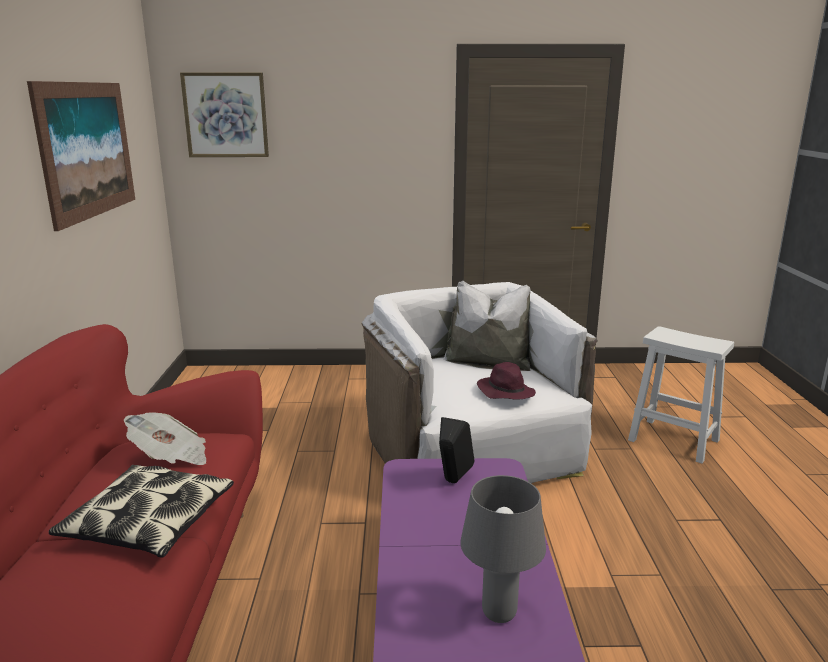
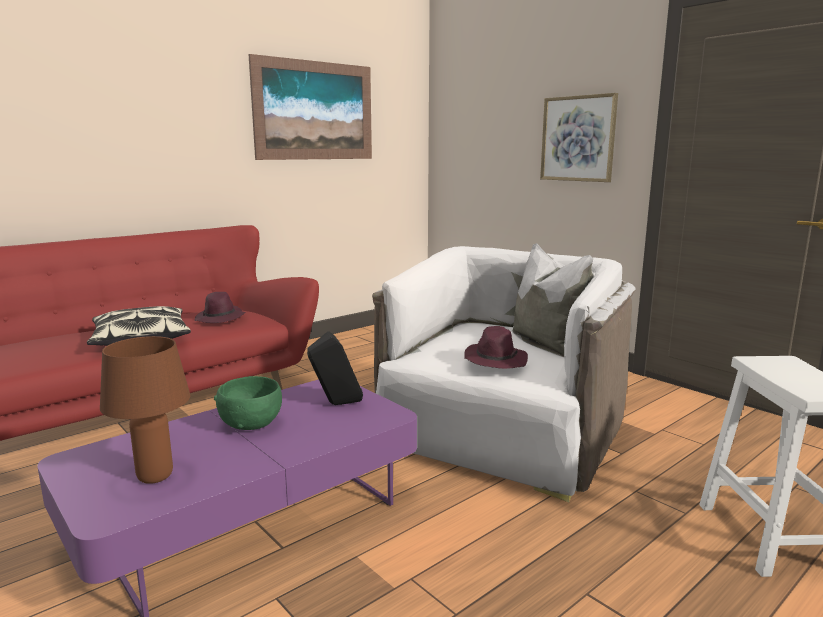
camera: 50 degrees right, 5 degrees down
(171, 457) = (220, 319): newspaper -> purple hat
(226, 115) = (469, 95): picture -> picture (578, 139)
(441, 533) = (250, 423): none -> green bowl
(498, 612) = (156, 476): grey table lamp -> brown table lamp

